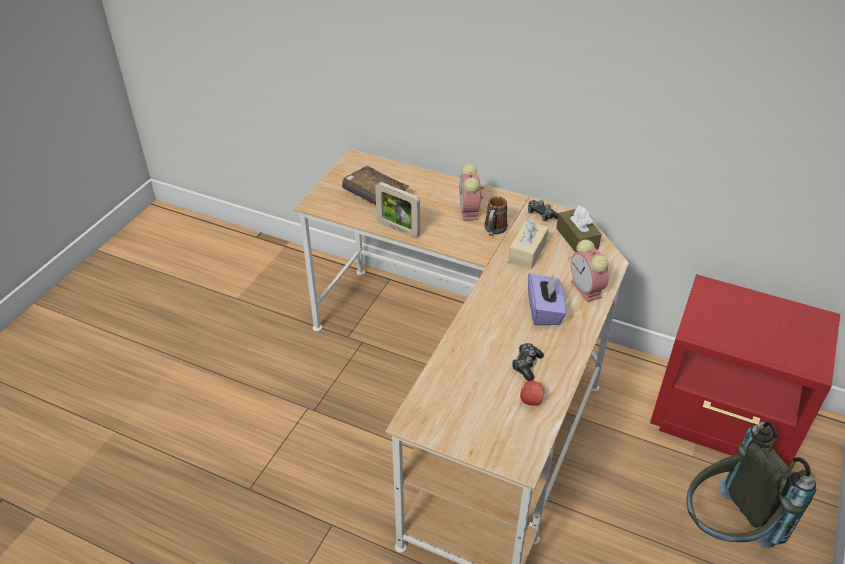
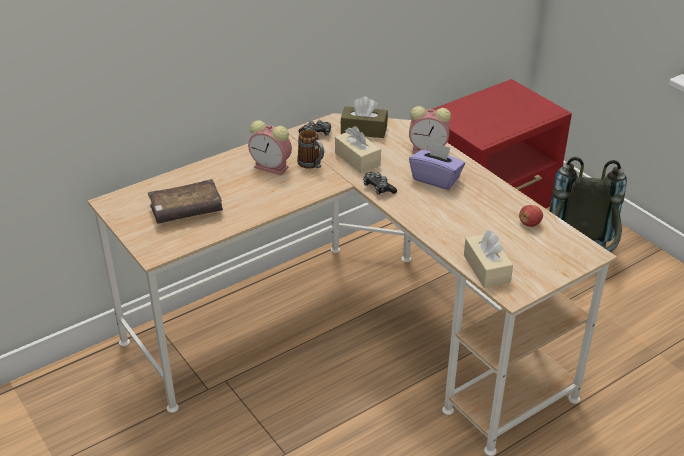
camera: 60 degrees left, 5 degrees down
(398, 229) = (254, 215): picture frame -> none
(435, 392) = (486, 269): none -> beige tissue box
(526, 365) = (490, 211): game controller -> game controller (378, 188)

